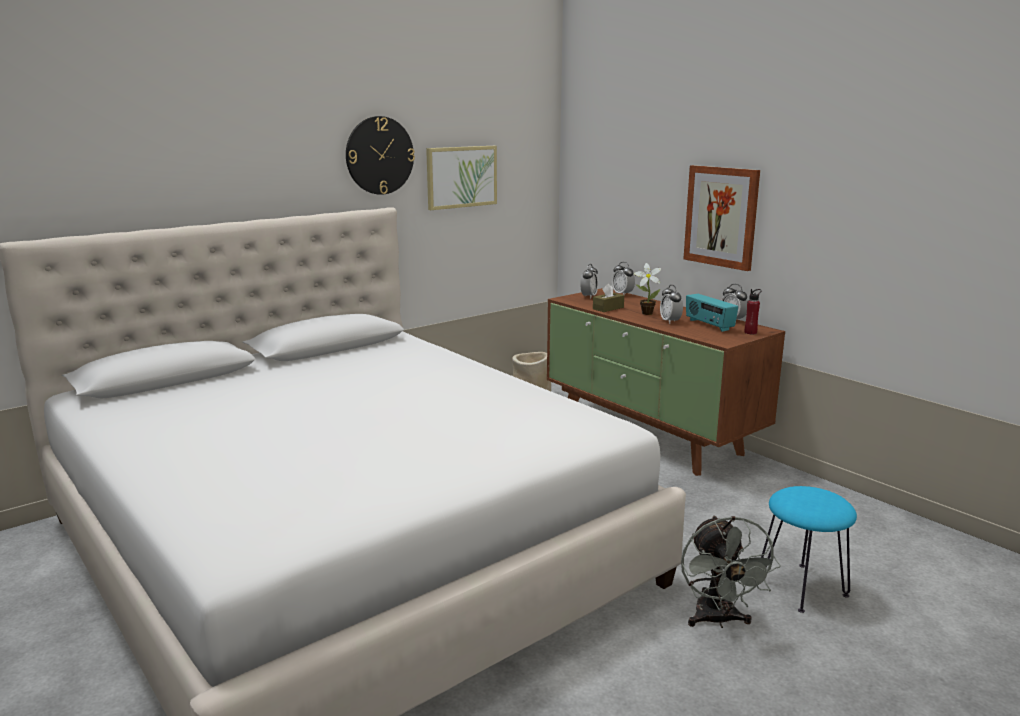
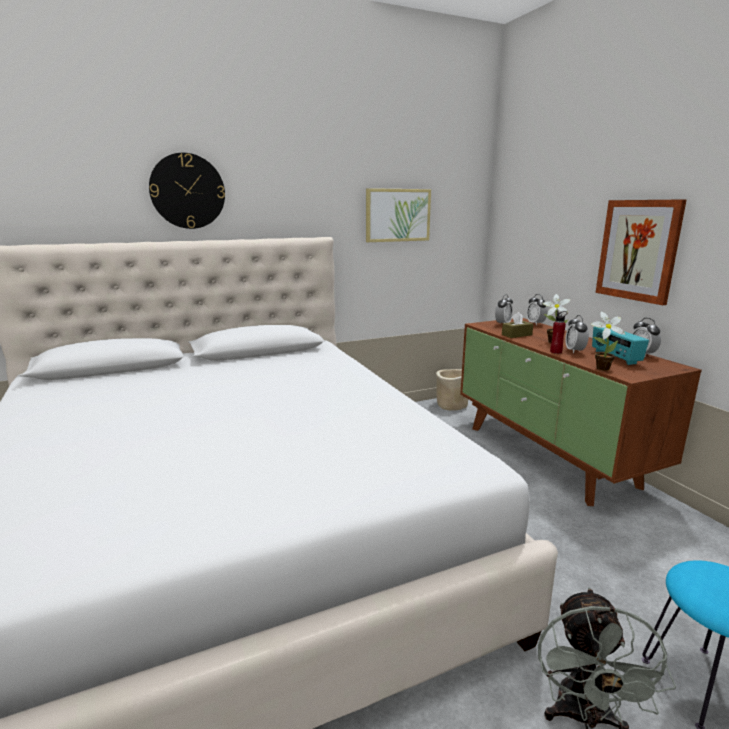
camera: 15 degrees right, 0 degrees up
(379, 155) = (323, 192): wall clock -> wall clock (187, 191)
(697, 337) = (600, 368): none -> potted plant
(750, 332) = (660, 368): red bottle -> red bottle (556, 352)

